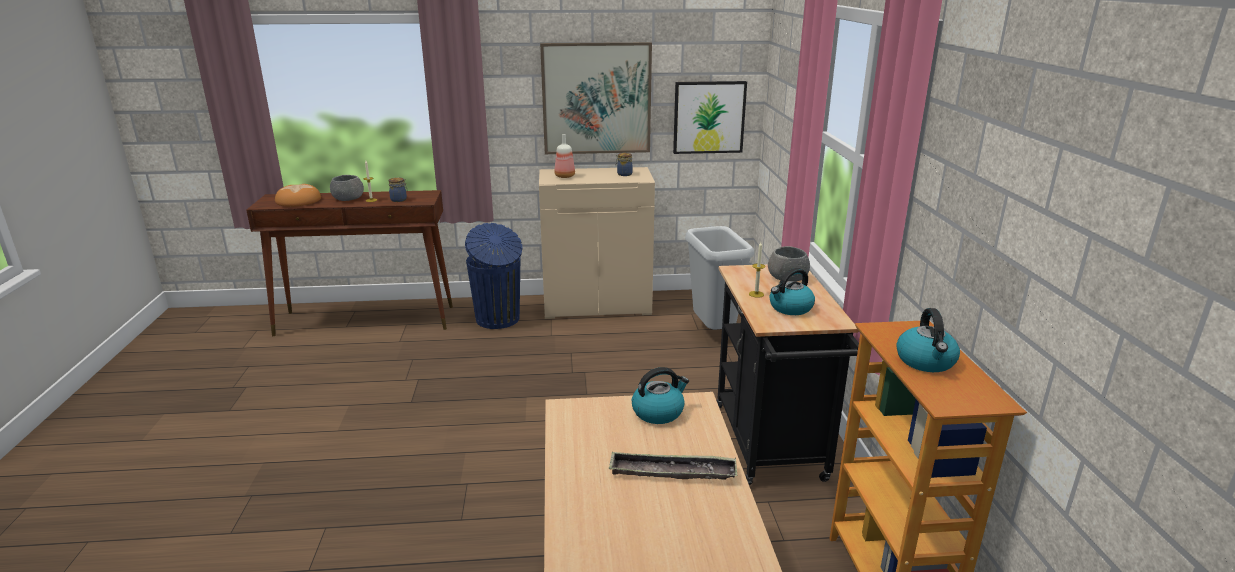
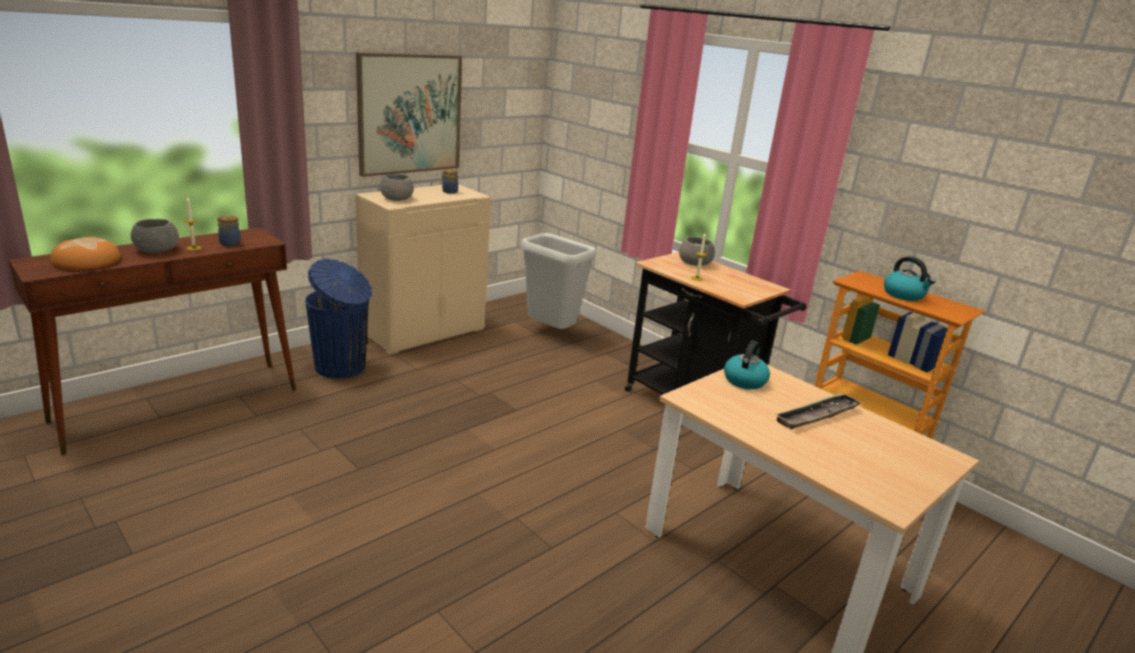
camera: 40 degrees left, 0 degrees up
(564, 176) = (396, 198): bottle -> grey bowl
(709, 117) = (504, 131): picture -> none
(790, 308) = (733, 284): kettle -> none

